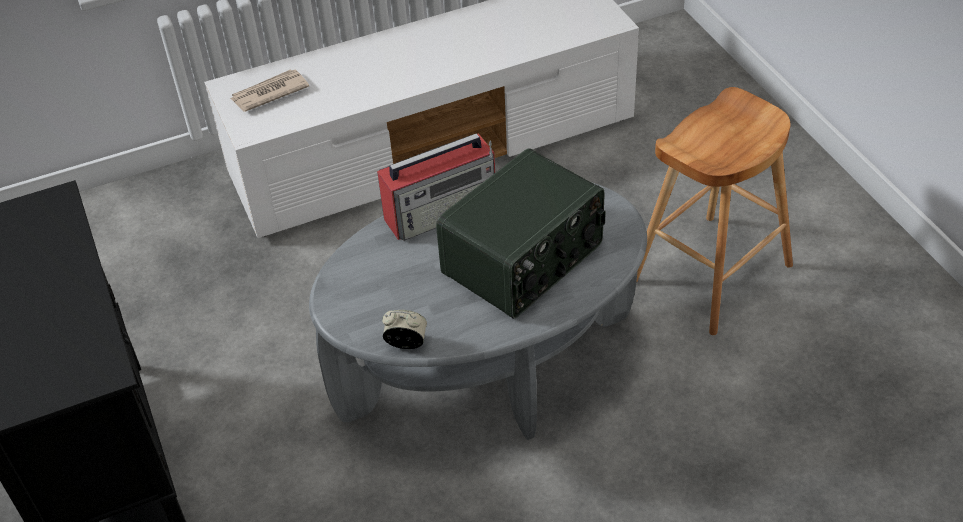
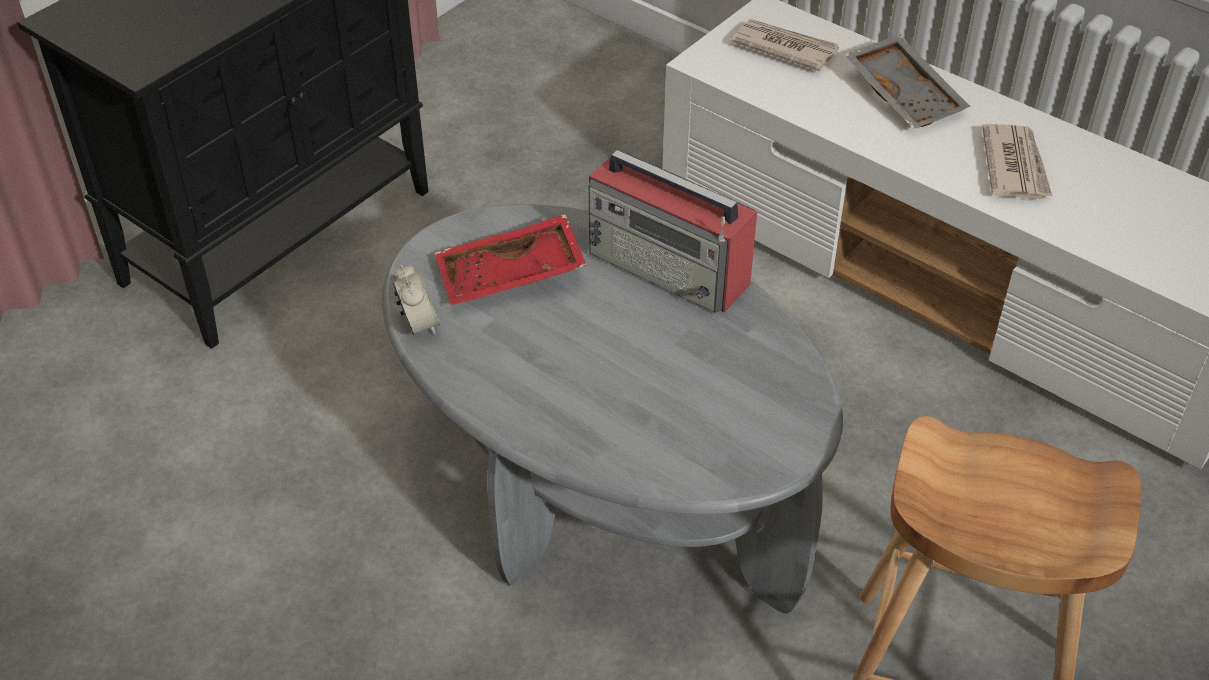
camera: 60 degrees right, 0 degrees up
(358, 63) = (905, 94): none -> grey tray
(395, 285) = (511, 276): none -> red tray
(453, 48) = (1015, 165): none -> newspaper
(524, 260) = (630, 381): radio -> none

